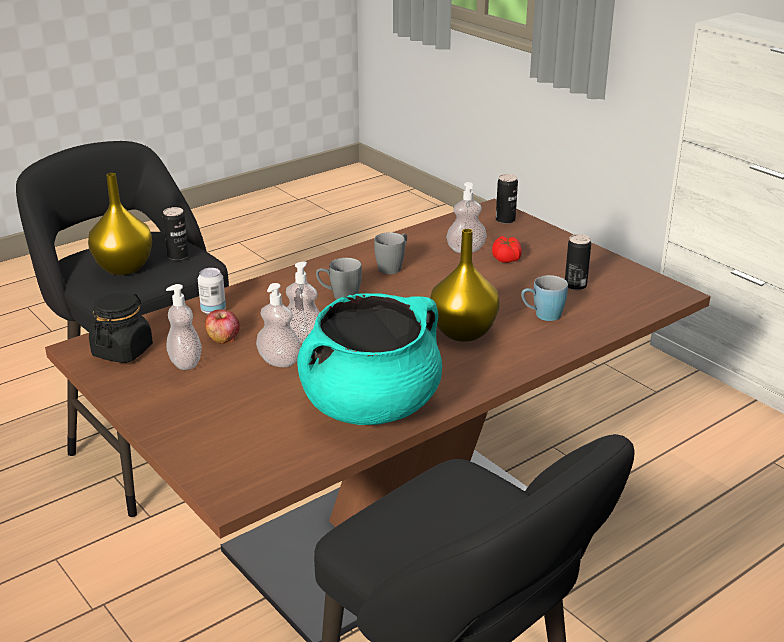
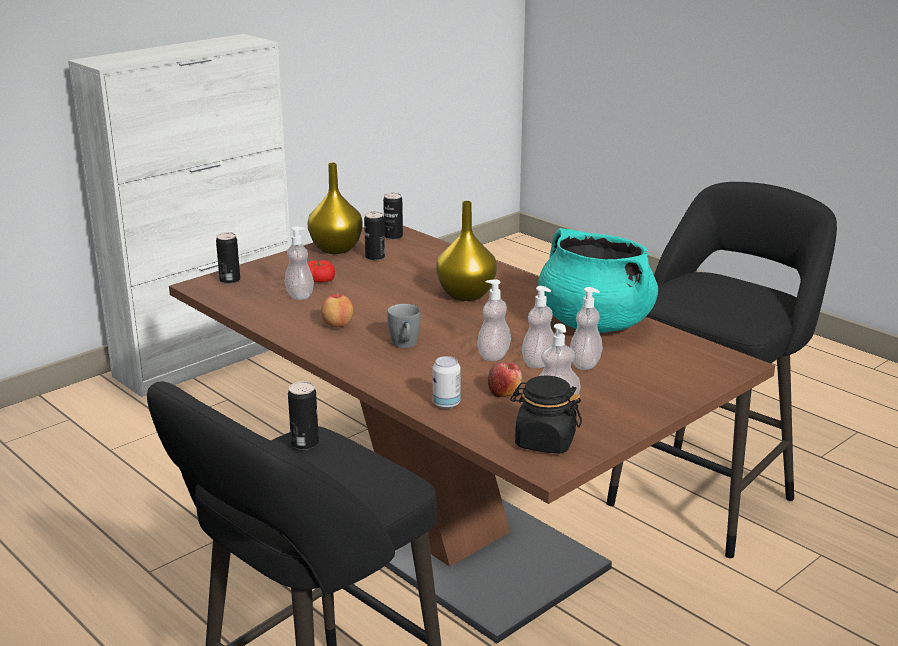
camera: 95 degrees left, 5 degrees down
(124, 267) = (339, 474): yellow vase -> yellow vase (335, 249)
(267, 388) = (585, 364): none -> soap dispenser
(393, 266) = (338, 325): grey mug -> apple
(542, 315) = (431, 269): blue mug -> none
(646, 297) = (393, 236): none -> can

